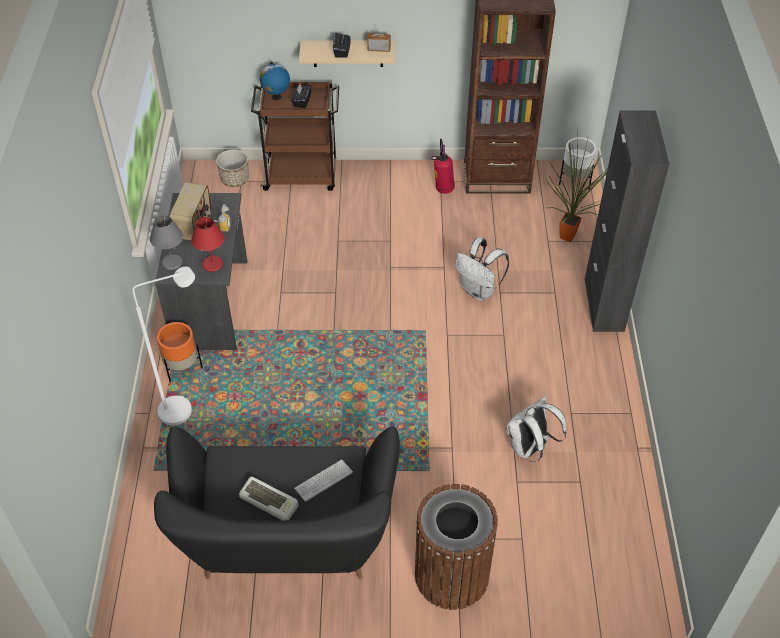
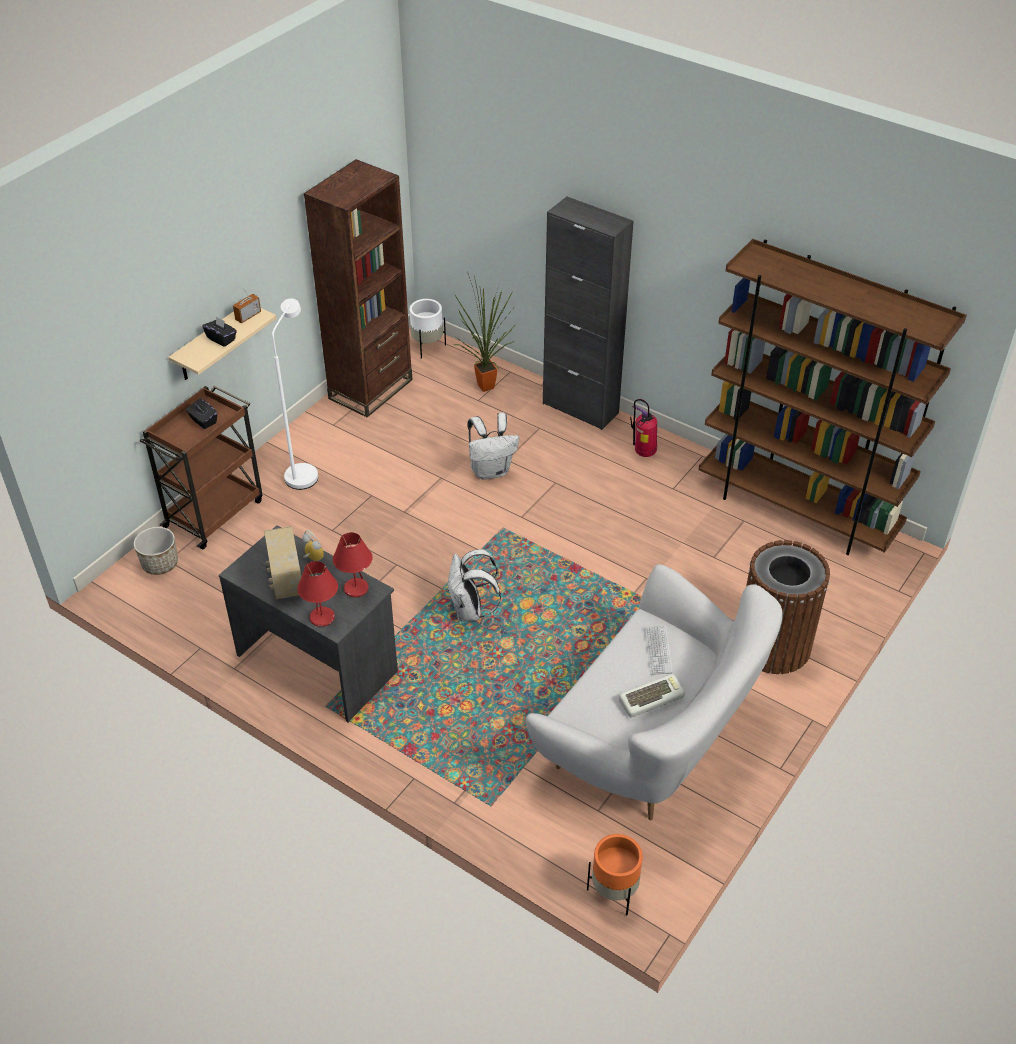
camera: 55 degrees left, 5 degrees down
(172, 263) = (322, 618): grey table lamp -> red table lamp
(182, 368) = (380, 725): orange planter -> orange planter (614, 893)
(184, 408) = (434, 746): white floor lamp -> white floor lamp (303, 471)
(194, 225) = (285, 578): radio -> radio turned 150 degrees counterclockwise
(276, 97) = (174, 434): globe -> none
(286, 538) = (652, 738): black sofa -> white sofa
(443, 189) = (345, 428): fire extinguisher -> fire extinguisher (643, 453)
(529, 448) = (687, 531): white backpack -> white backpack (470, 611)
(631, 516) = (797, 510): none -> brown bookcase

